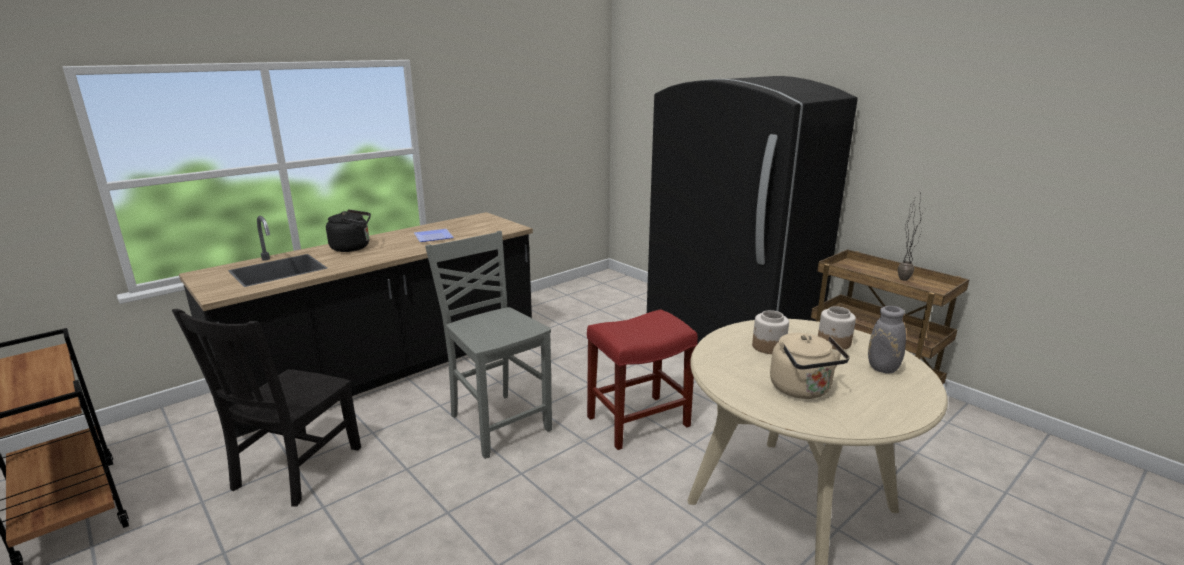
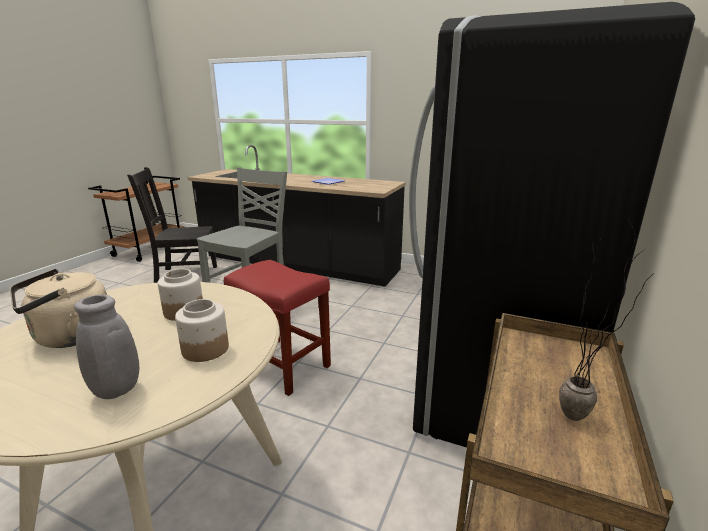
camera: 65 degrees right, 0 degrees up
(353, 247) = (290, 176): black kettle -> none

